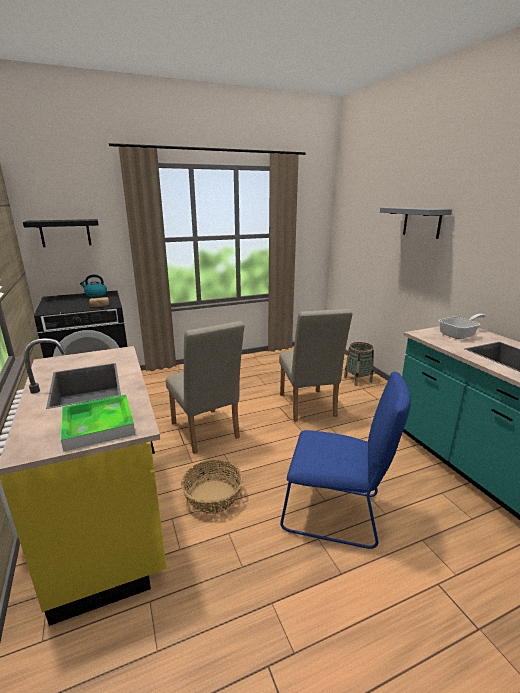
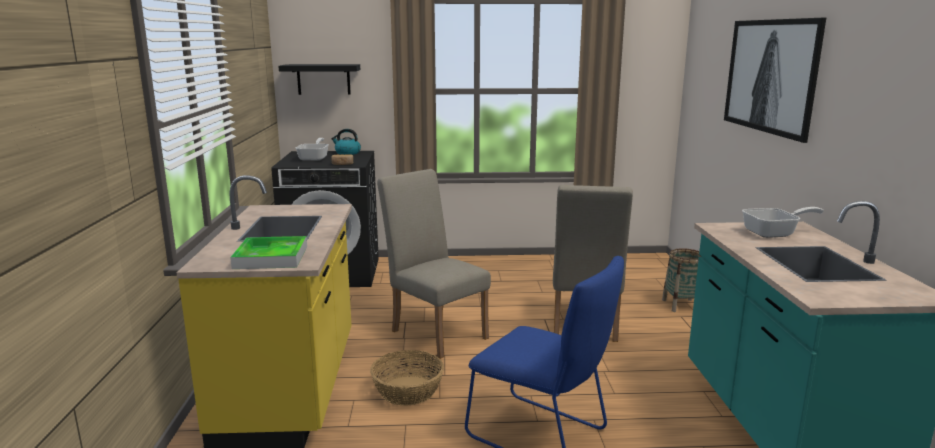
camera: 20 degrees right, 5 degrees down
(70, 302) = (315, 158): none -> frying pan
(206, 433) = (435, 331): beige chair -> beige chair turned 150 degrees clockwise
(422, 222) = (771, 76): grey shelf -> picture

